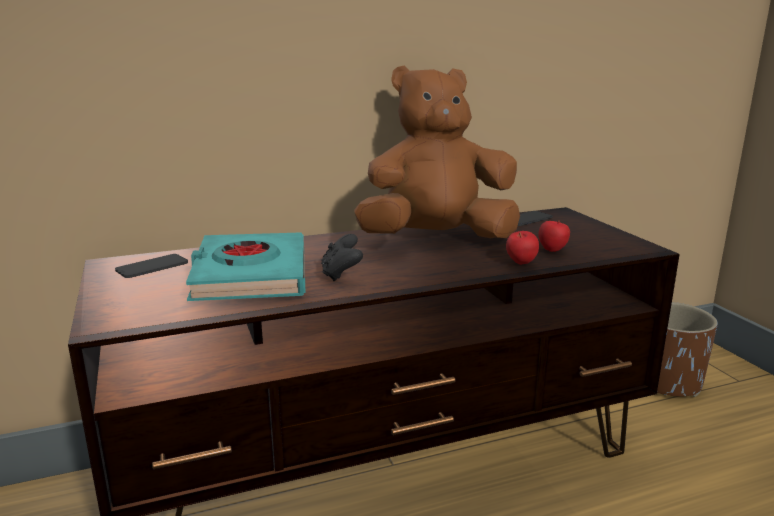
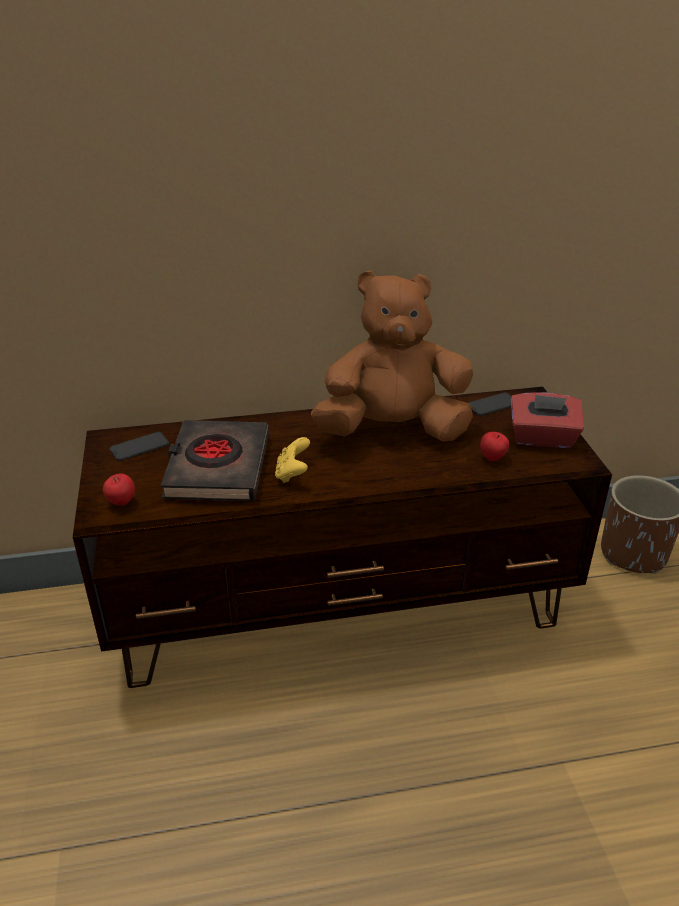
camera: 10 degrees right, 15 degrees up
(250, 275) = (217, 467): turquoise book -> black book
(341, 274) = (292, 474): black game controller -> yellow game controller
(520, 264) = (454, 475): apple -> apple (121, 503)
(592, 236) = (542, 438): none -> red tissue box

